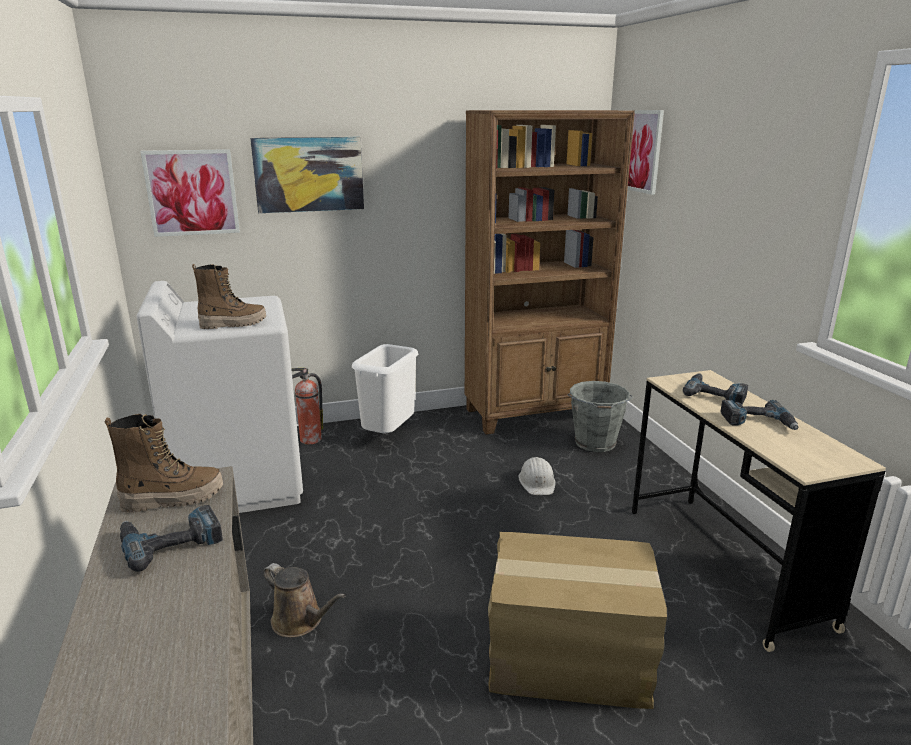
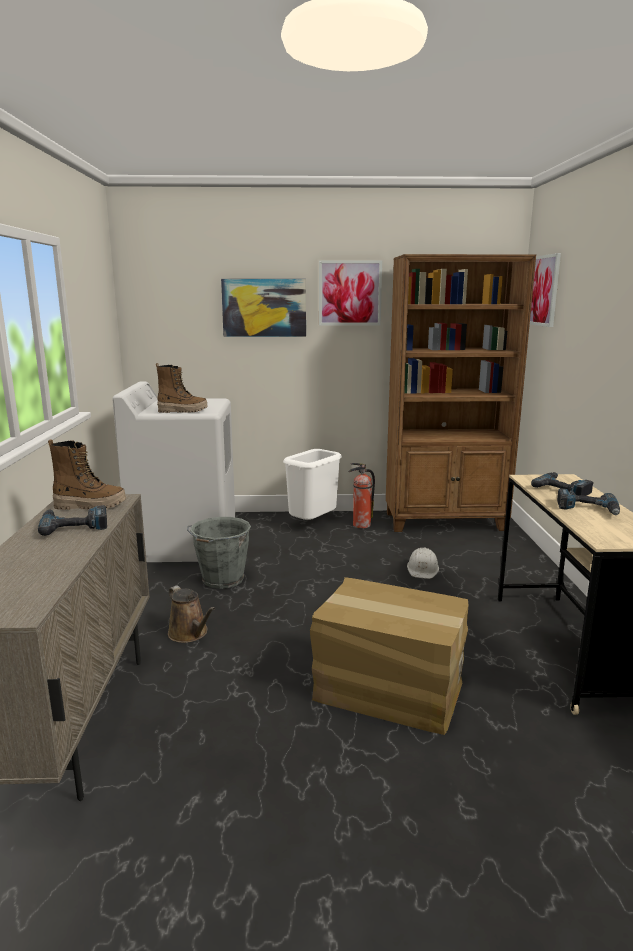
camera: 15 degrees right, 5 degrees down
(192, 192) = (176, 319): picture -> picture (350, 293)
(309, 440) = (249, 521): fire extinguisher -> fire extinguisher (360, 525)
(595, 443) = (489, 548): grey bucket -> grey bucket (222, 580)

